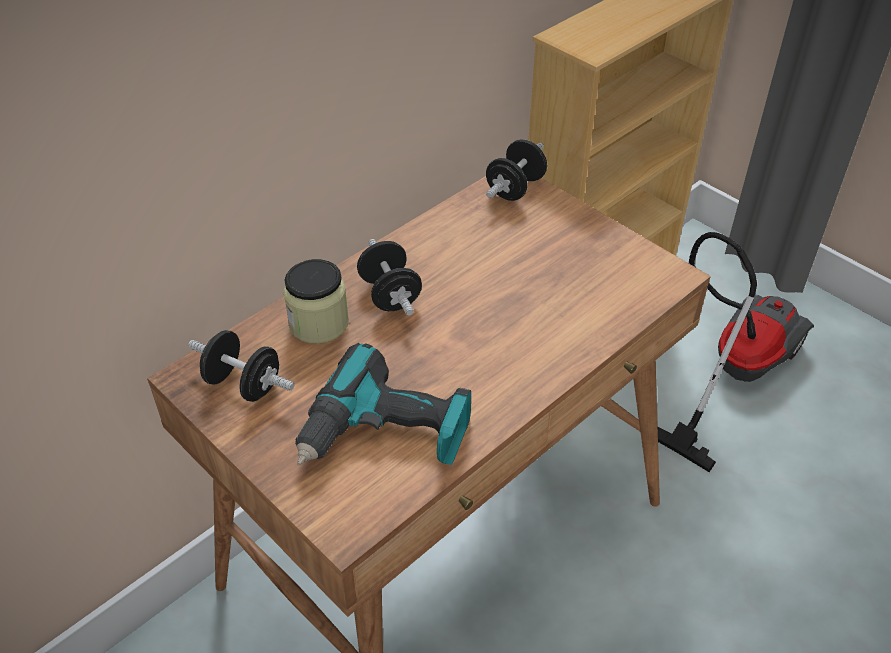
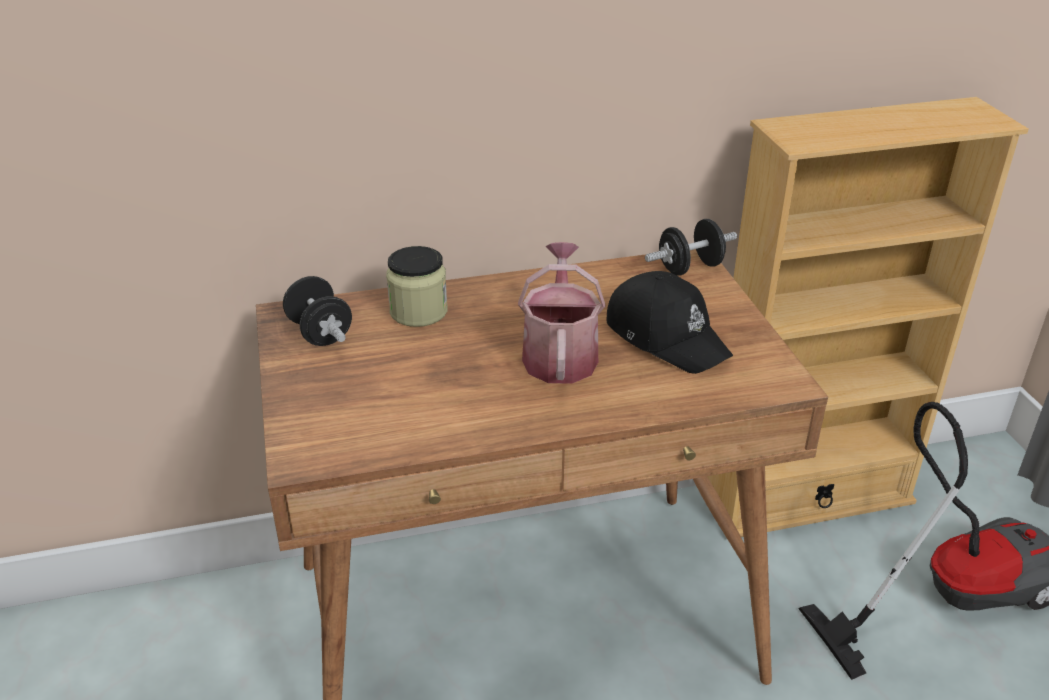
camera: 30 degrees right, 10 degrees down
(386, 435) = (396, 408): power drill -> none
(390, 295) = (497, 311): black dumbbell -> none
(480, 318) = (560, 353): none -> watering can
(551, 265) = (666, 336): none -> black cap

